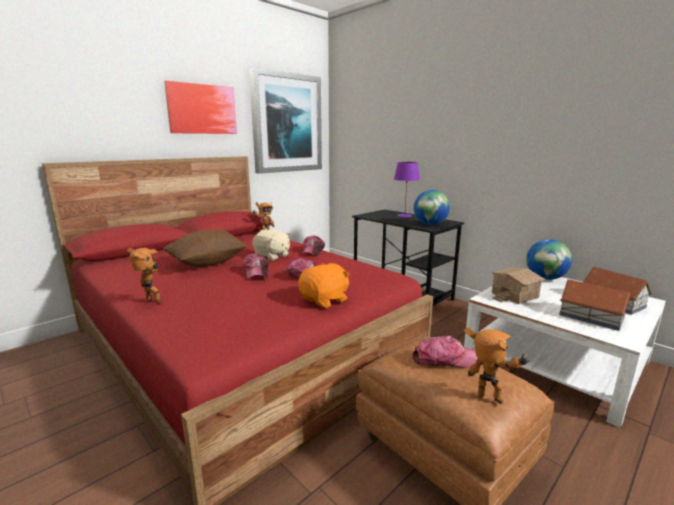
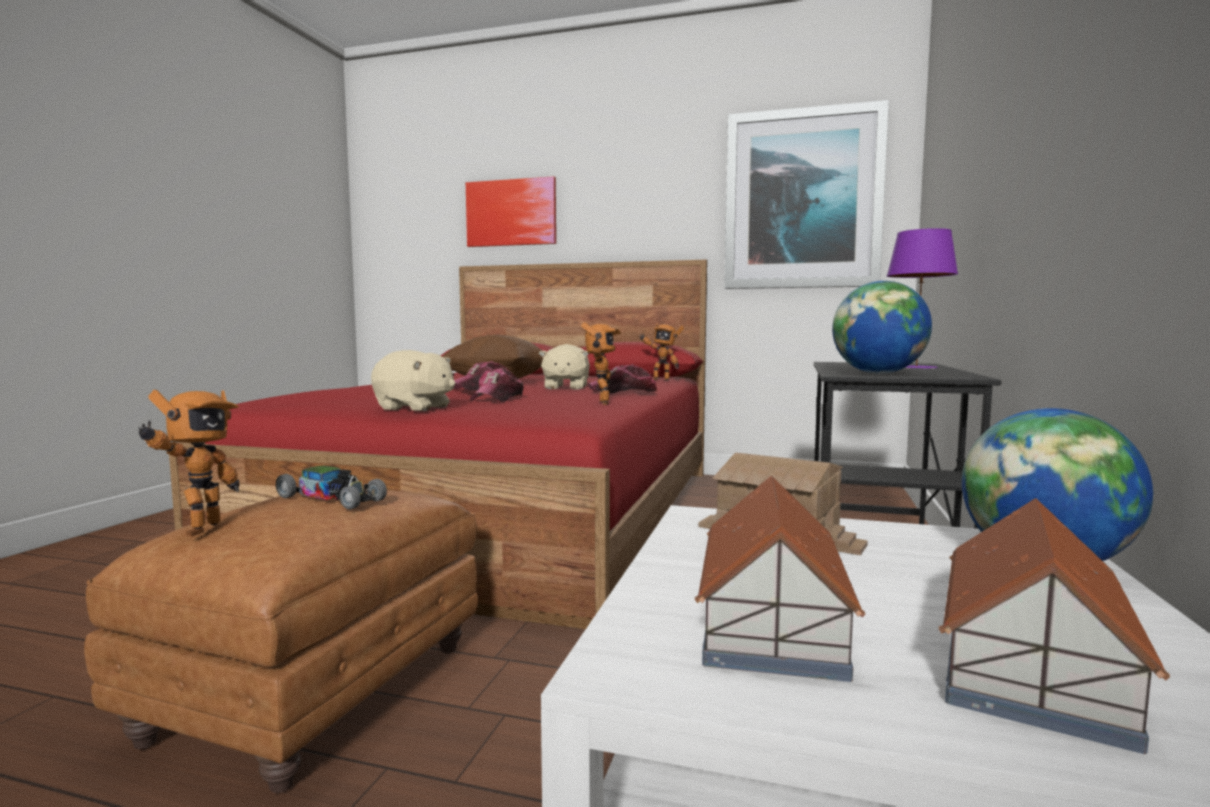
camera: 60 degrees right, 10 degrees down
(151, 302) = (357, 386): toy robot -> toy robot (600, 403)
(202, 109) = (643, 192): picture -> picture (511, 213)
(325, 300) = (415, 408): orange plush toy -> beige plush toy
(444, 359) = (331, 499): cap -> toy car

